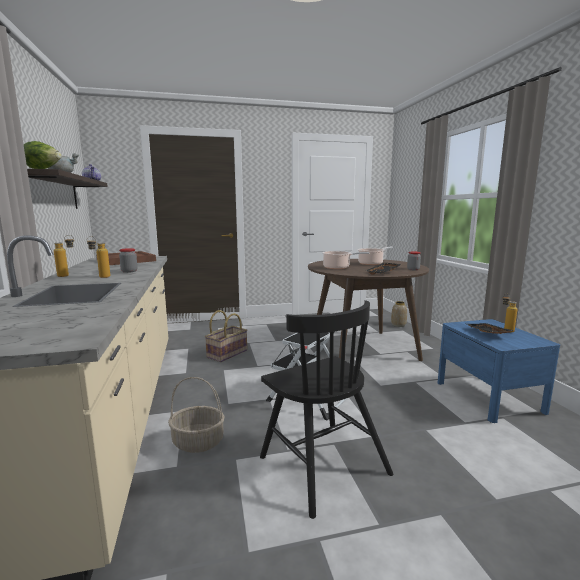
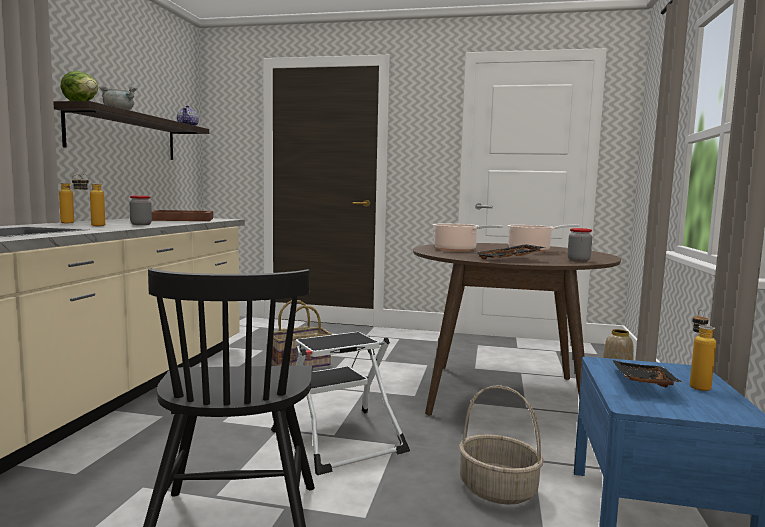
camera: 25 degrees right, 5 degrees down
(197, 442) = (130, 455): basket -> basket (497, 490)

